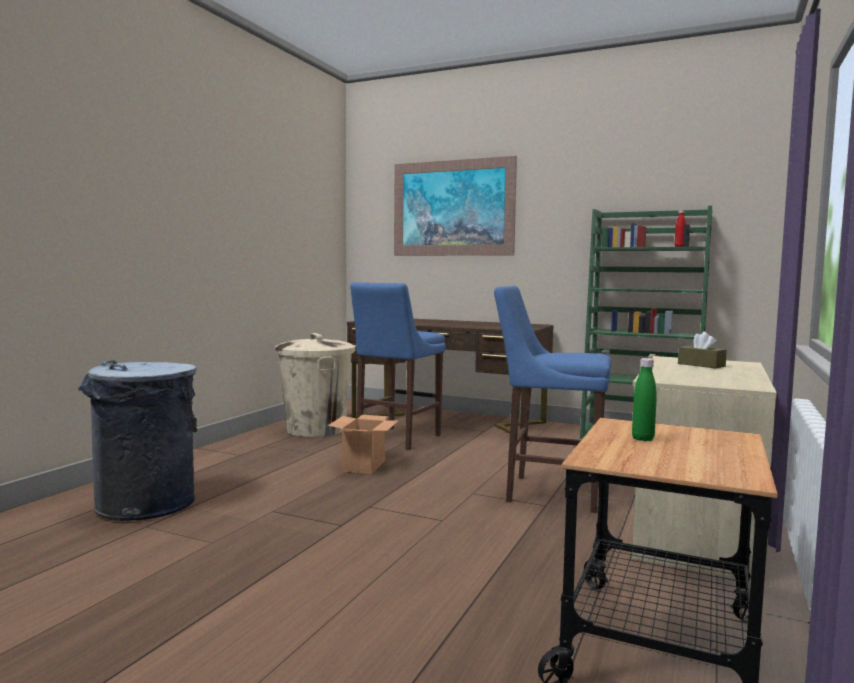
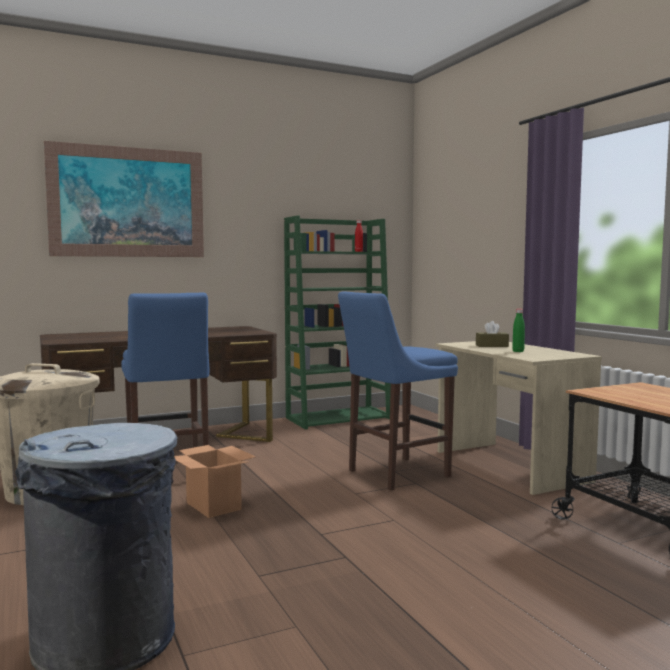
camera: 50 degrees left, 0 degrees up
(643, 439) = (635, 396): green bottle -> green bottle (518, 351)

